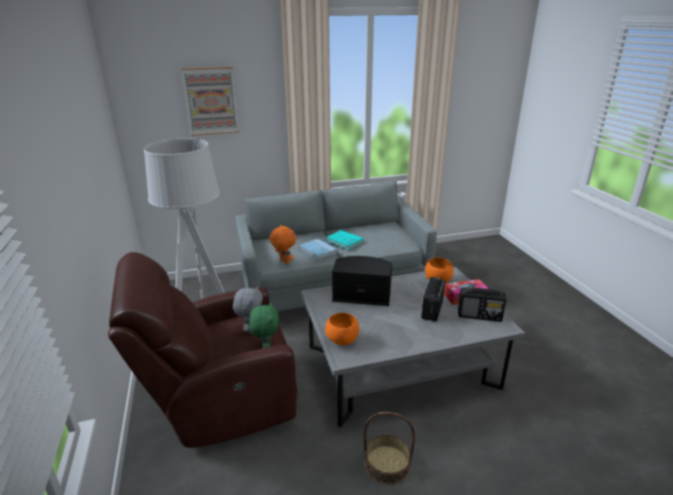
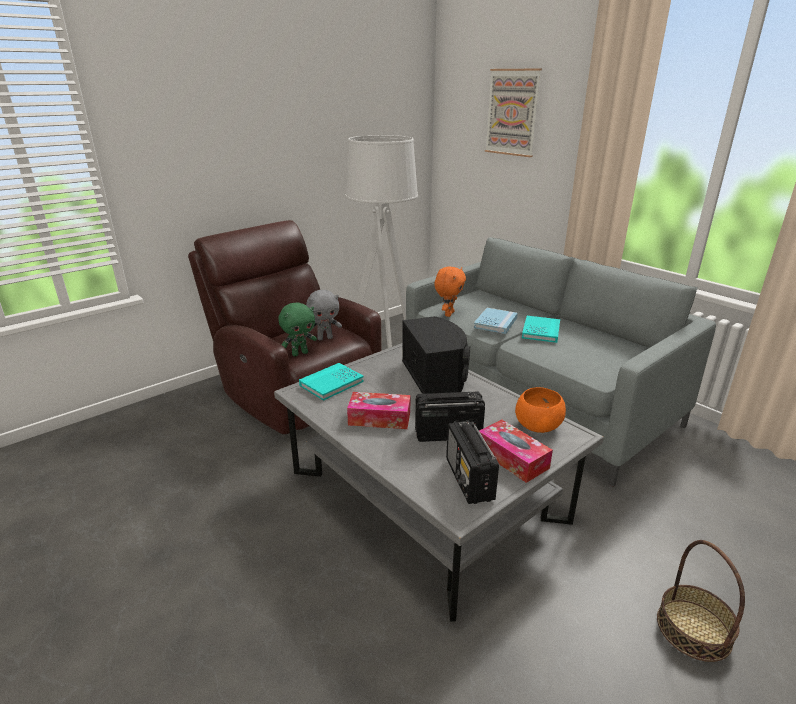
camera: 65 degrees right, 0 degrees up
(342, 339) = (331, 383): orange bowl -> turquoise book
(387, 464) = (253, 522): basket -> basket (693, 629)
(402, 330) = (379, 418): none -> tissue box

